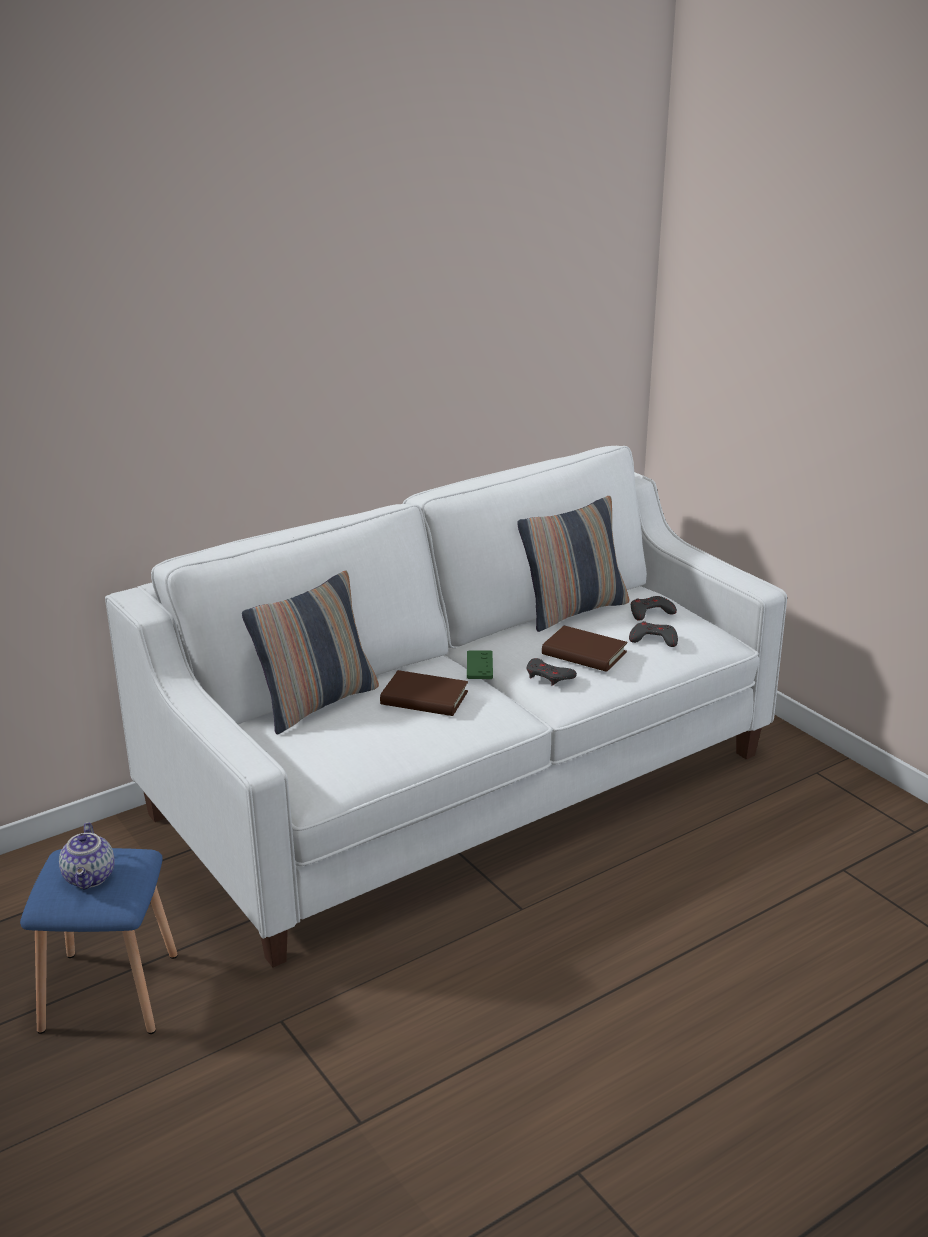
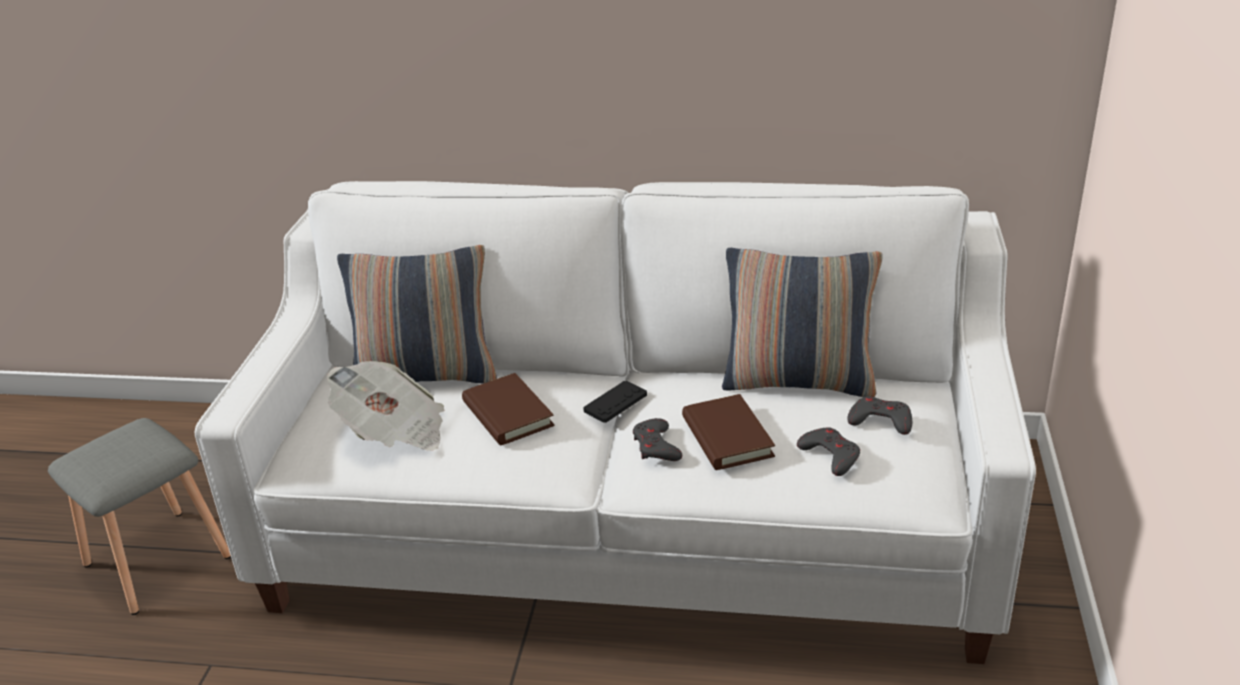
camera: 45 degrees right, 5 degrees up
(90, 877) = (115, 454): teapot -> none
(112, 991) = (160, 561): blue stool -> grey stool
(361, 741) = (393, 431): none -> newspaper
(479, 666) = (615, 403): green game controller -> black game controller

